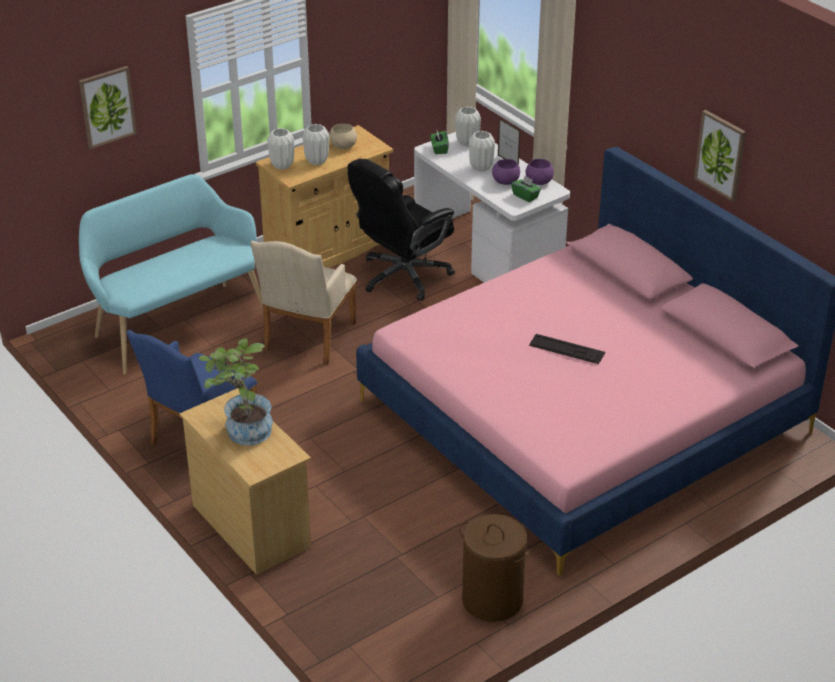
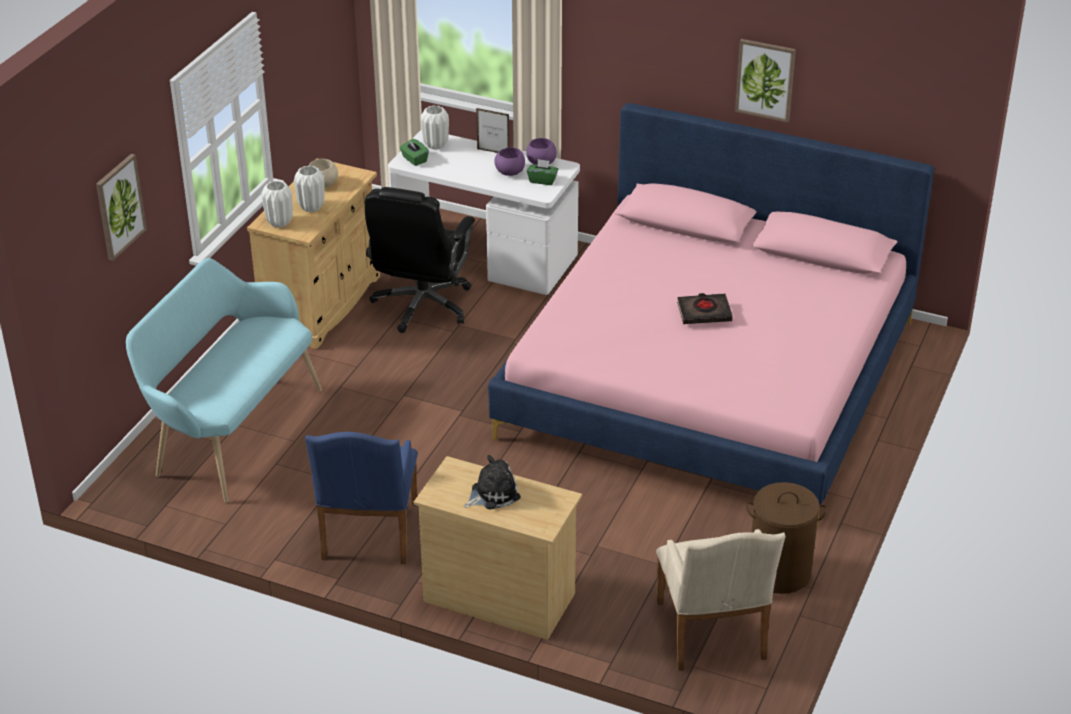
camera: 30 degrees left, 0 degrees up
(242, 430) = (492, 494): potted plant -> plush toy
(307, 340) = (385, 401): beige armchair -> beige armchair (712, 636)
(480, 167) = (473, 165): white vase -> none
(566, 349) = (704, 312): keyboard -> black book

